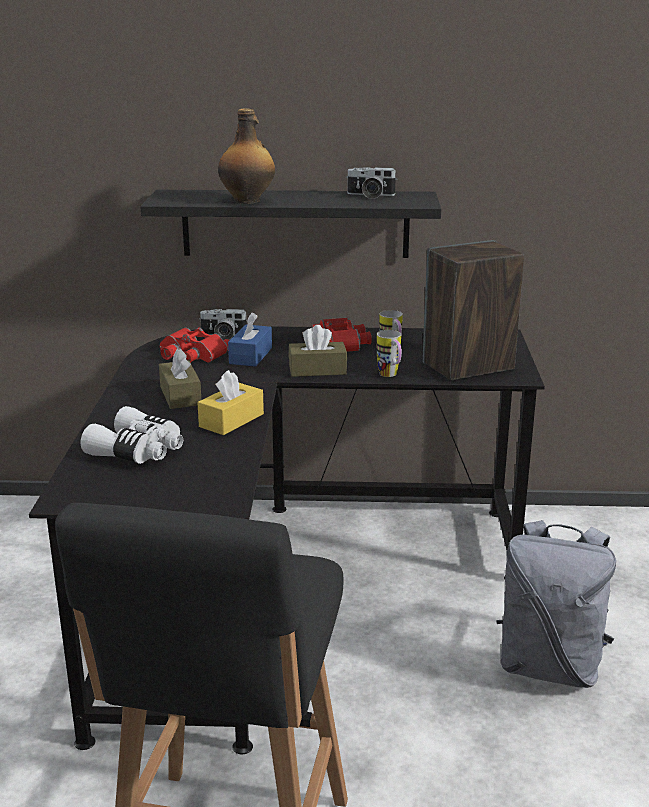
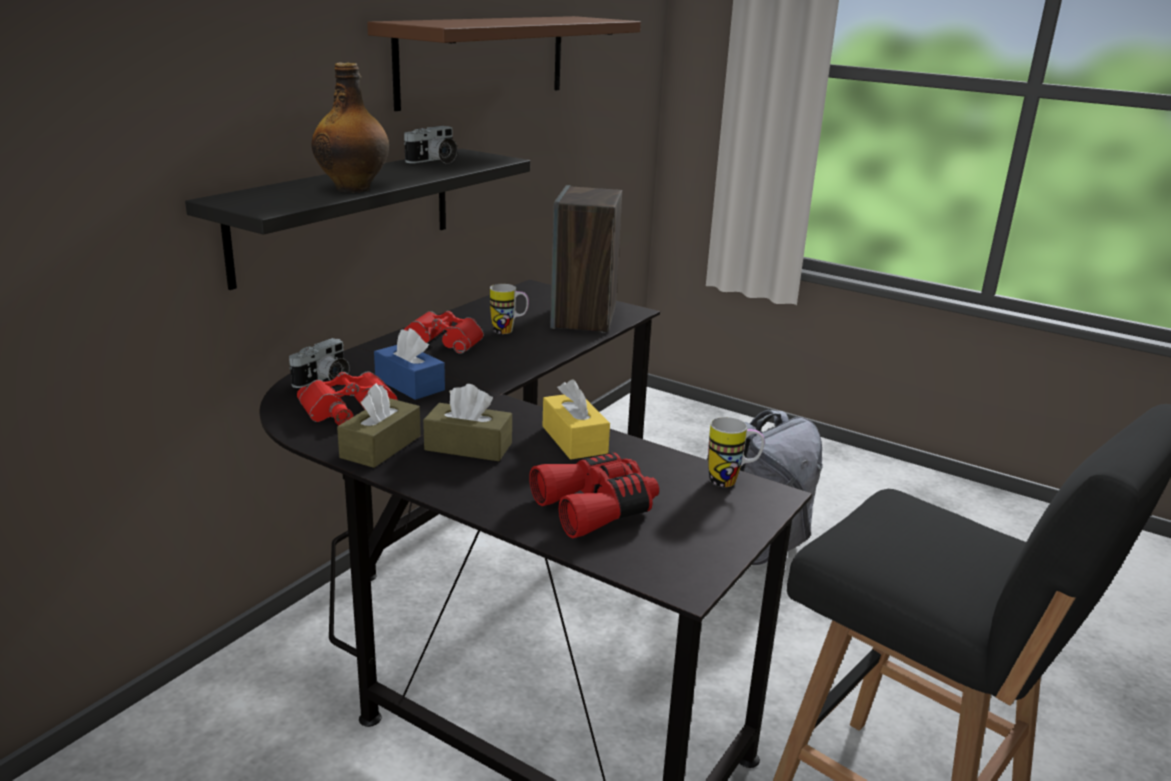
camera: 60 degrees left, 0 degrees up
(138, 451) = (597, 507): white binoculars -> red binoculars
(317, 370) = (500, 369): brown tissue box -> brown tissue box (381, 447)
(390, 376) = (561, 347): mug -> mug (731, 482)
(473, 115) = (484, 59): none -> brown shelf

